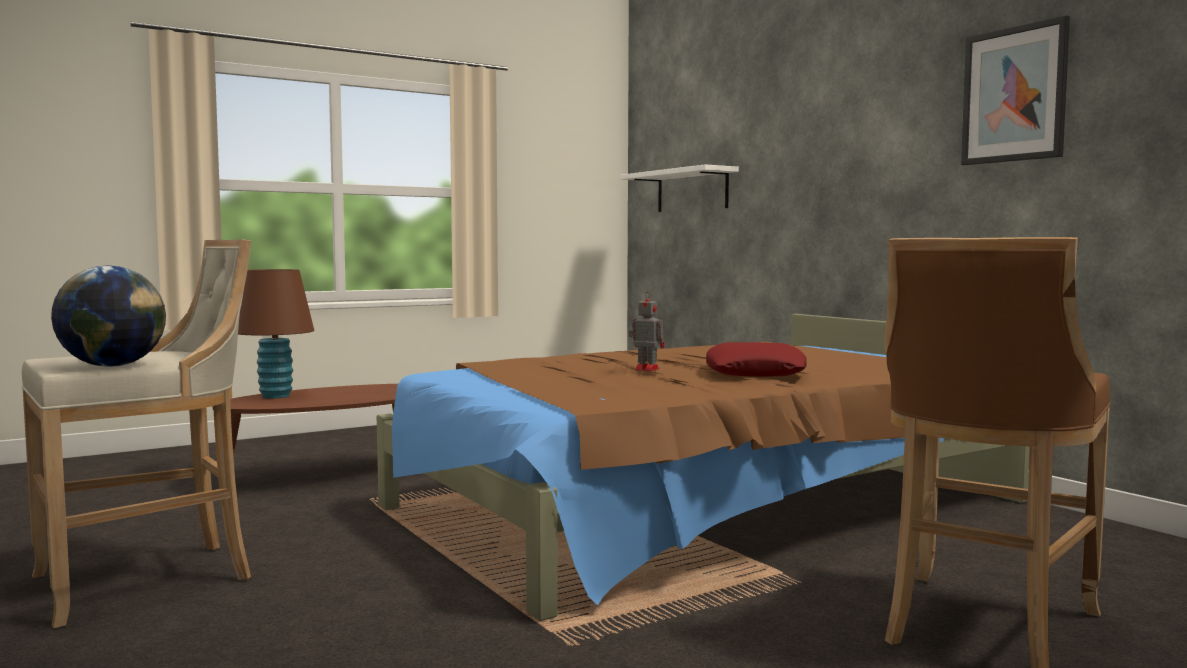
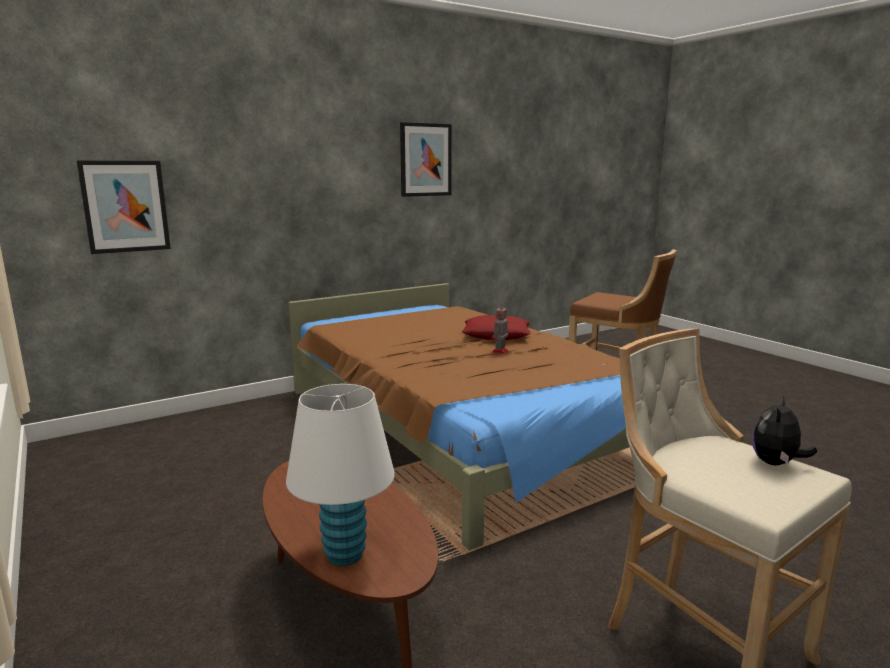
camera: 90 degrees left, 10 degrees up
(112, 366) = (776, 463): globe -> plush toy
(276, 396) = (344, 554): brown table lamp -> white table lamp
(692, 190) = (125, 206): white shelf -> picture

